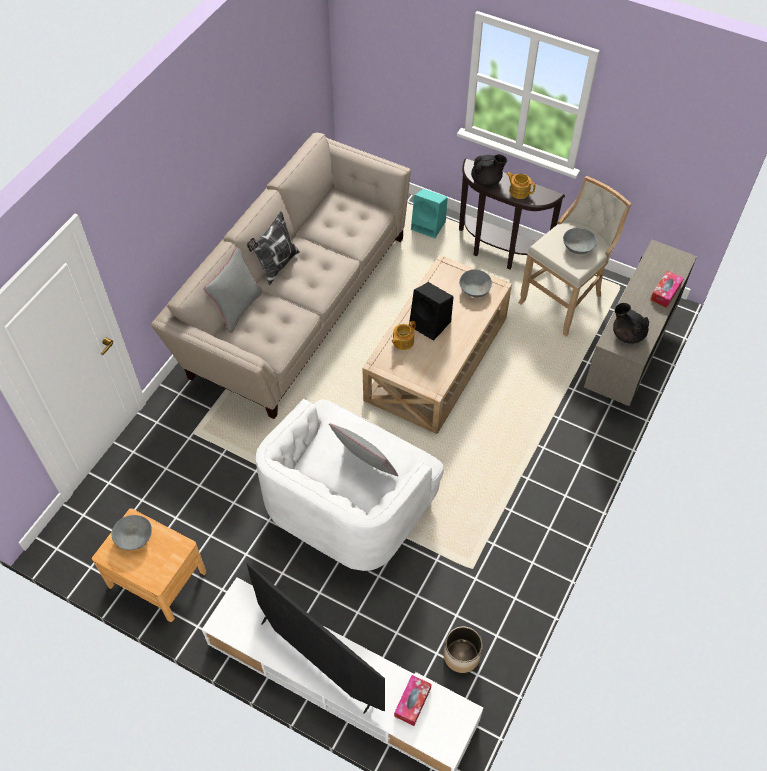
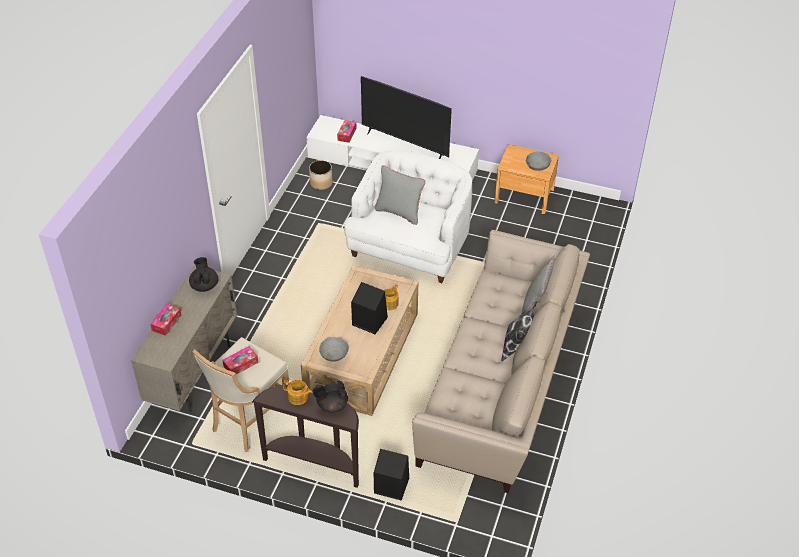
camera: 170 degrees right, 10 degrees down
(429, 226) = (390, 486): turquoise speaker -> black speaker
(577, 248) = (241, 364): grey bowl -> tissue box
(627, 334) = (204, 285): black teapot -> black teapot turned 135 degrees counterclockwise

